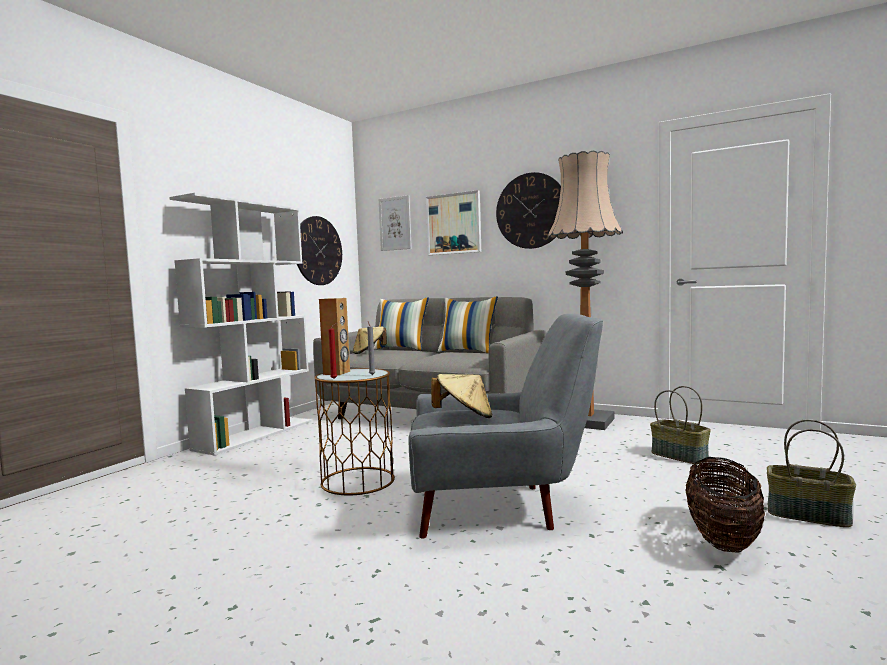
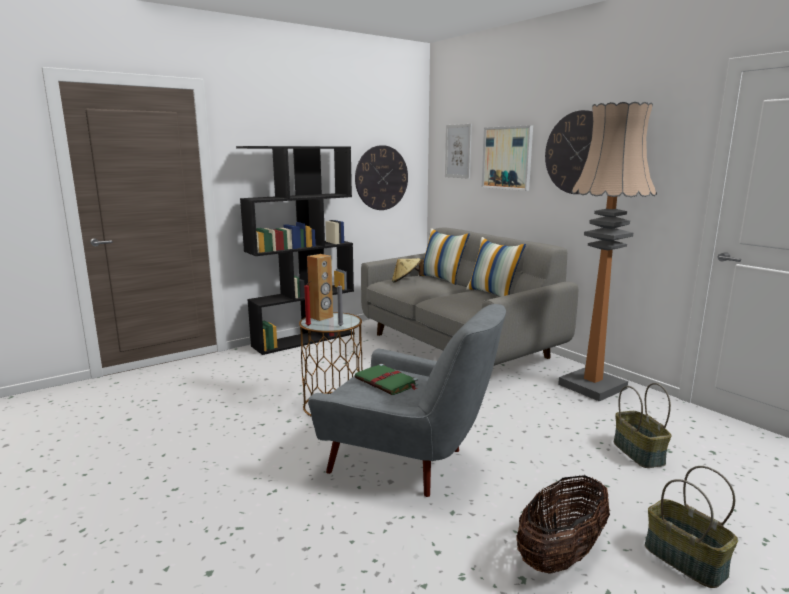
camera: 25 degrees right, 10 degrees up
(255, 434) = (304, 339): white bookcase -> black bookcase
(464, 417) = (387, 382): beige hat -> green book

